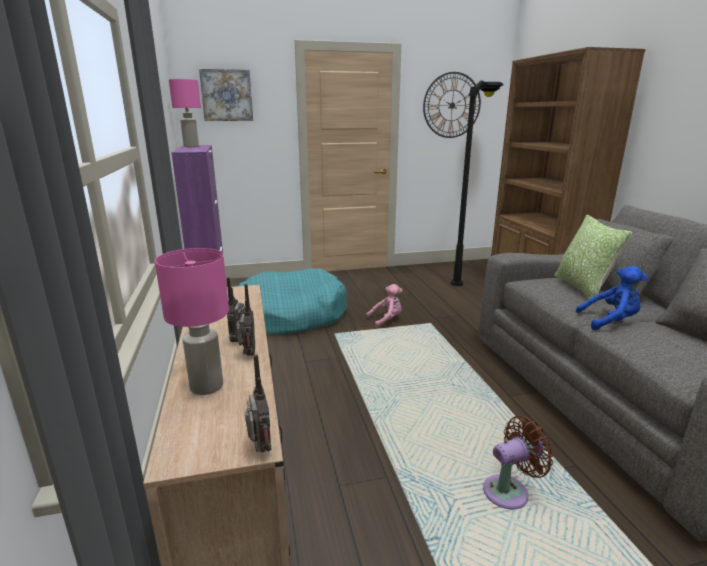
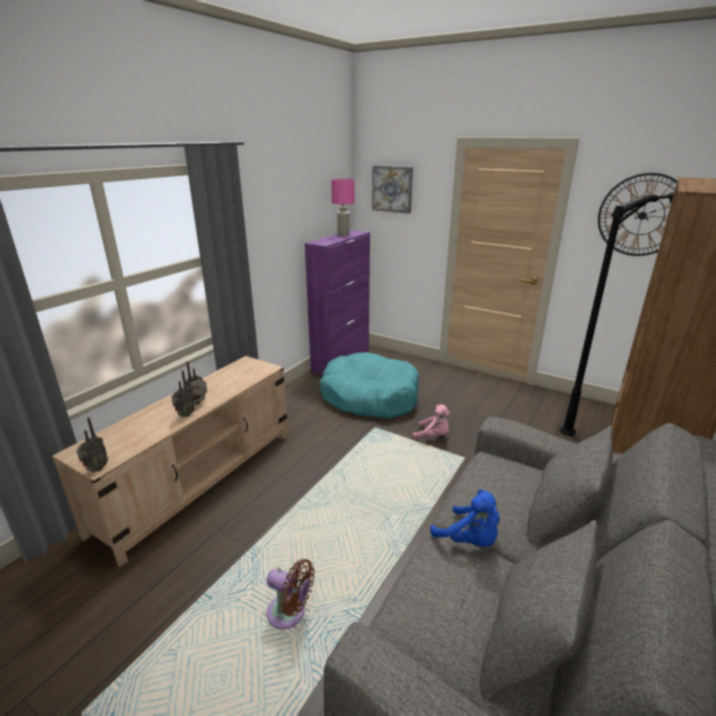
camera: 45 degrees right, 5 degrees up
(207, 386) = (140, 424): pink table lamp -> none
(582, 288) = (525, 495): pillow -> none

